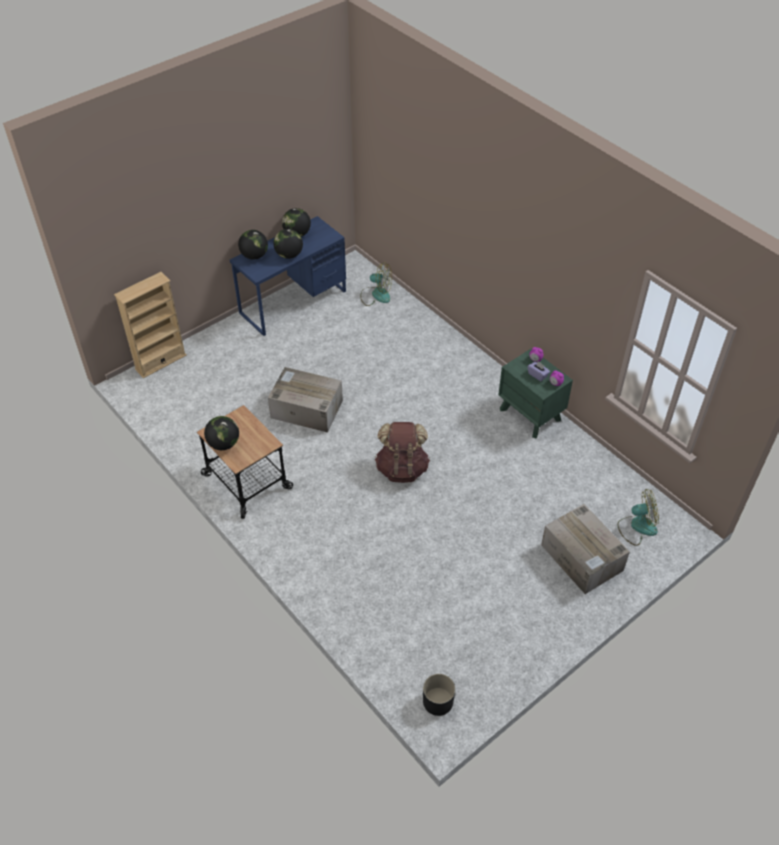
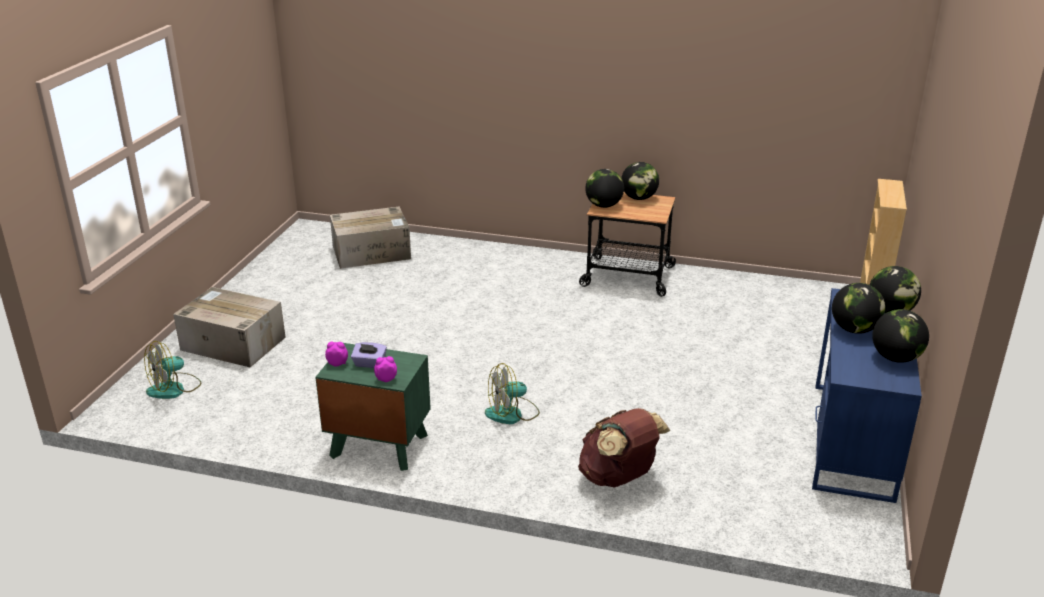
camera: 145 degrees right, 20 degrees down
(260, 448) = (603, 206): none -> globe
(305, 409) = (656, 342): cardboard box -> cardboard box (372, 252)
(376, 295) = (763, 505): fan -> fan (512, 414)
(402, 468) = (490, 337): brown backpack -> brown backpack (618, 478)
(437, 701) = (319, 234): black planter -> none

